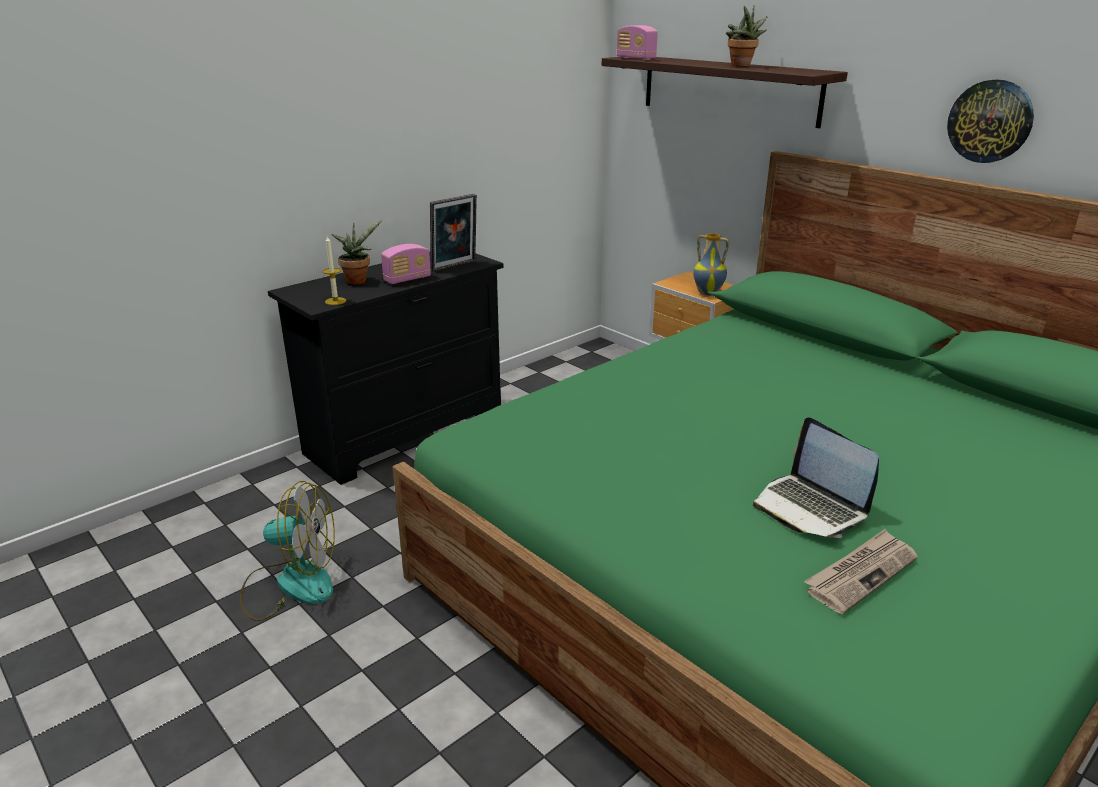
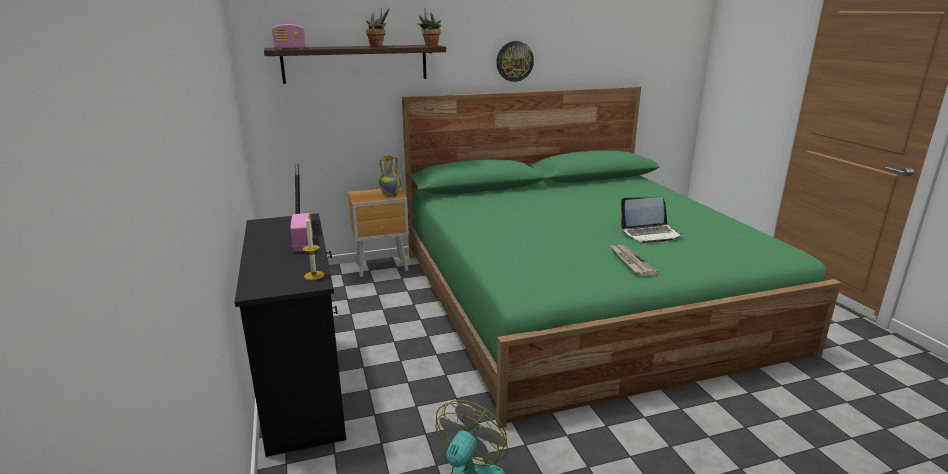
camera: 65 degrees left, 5 degrees down
(358, 280) = (274, 262): potted plant -> potted plant (430, 45)
(861, 573) = (703, 238): newspaper -> newspaper (631, 261)

